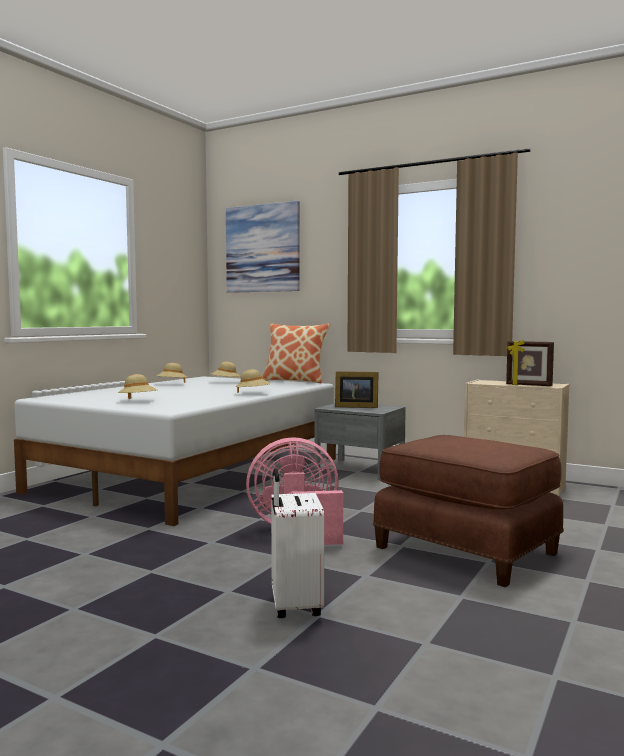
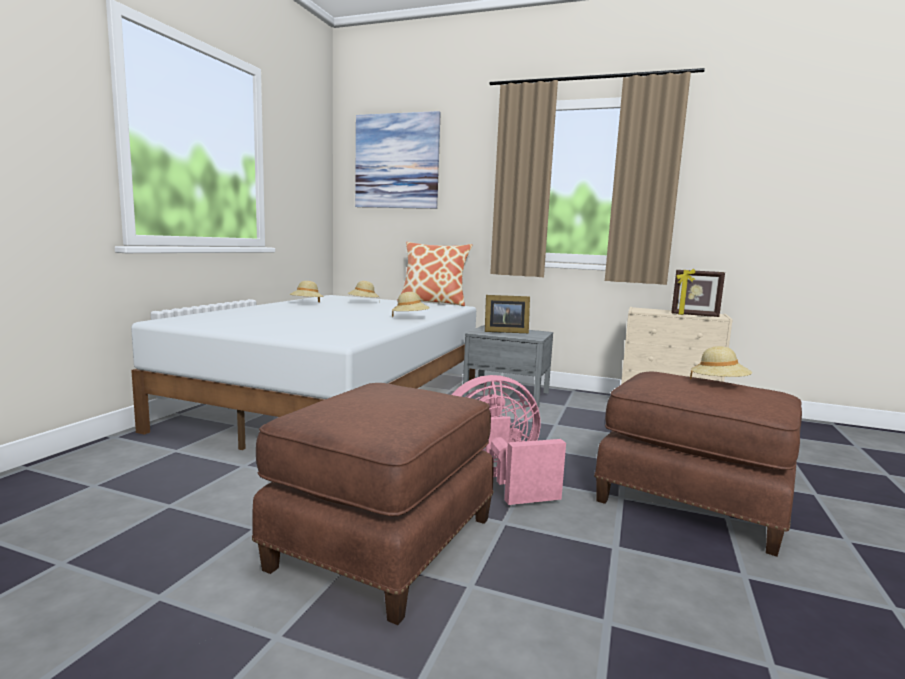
camera: 10 degrees left, 5 degrees up
(138, 401) = (289, 326): beige hat -> beige hat (719, 384)
(176, 564) = (382, 541): none -> brown ottoman
(294, 606) = (568, 608): white suitcase -> none

